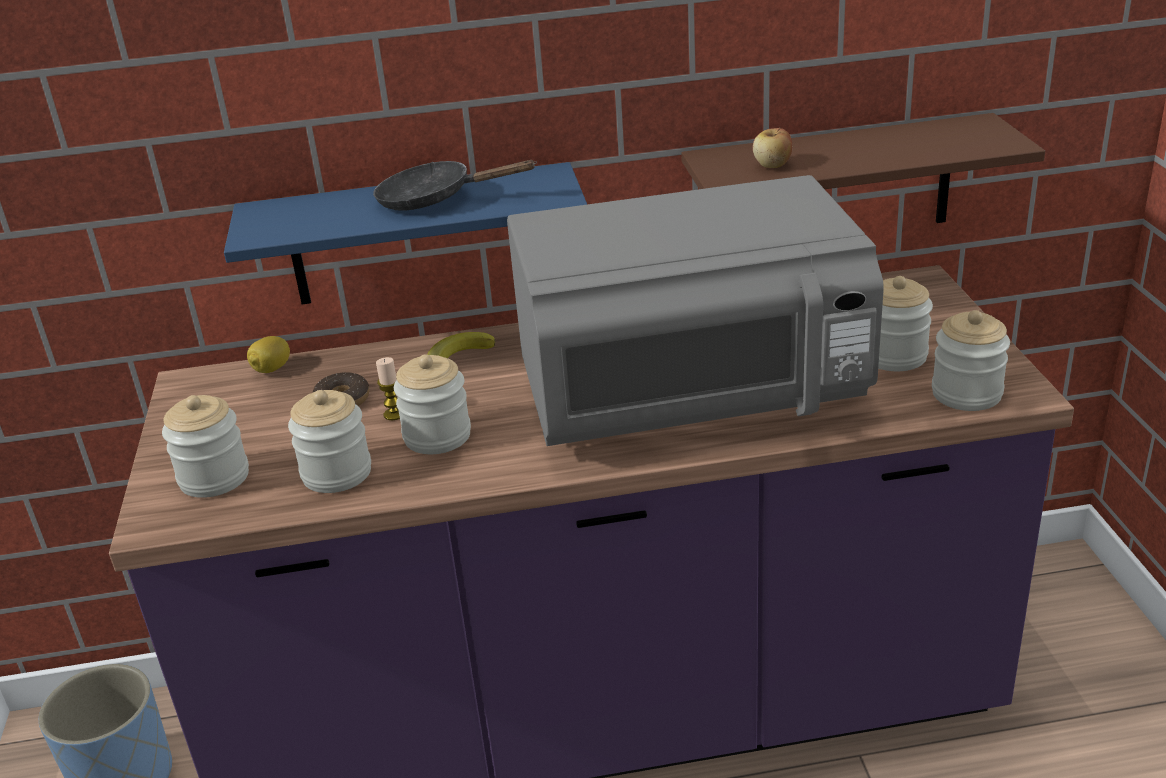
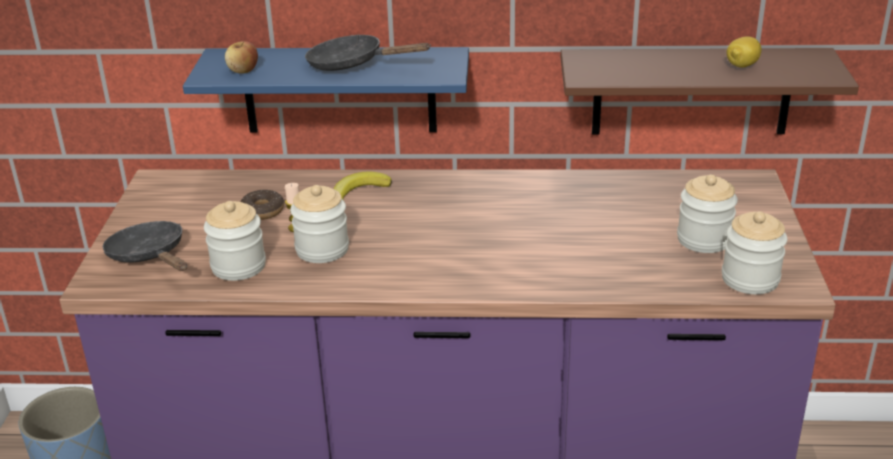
camera: 10 degrees right, 0 degrees up
(214, 478) = (150, 256): jar -> black frying pan
(272, 369) = (219, 179): lemon -> lemon (742, 65)
(691, 398) = (527, 249): grey microwave -> none
(772, 165) = (627, 70): apple -> apple (243, 71)

